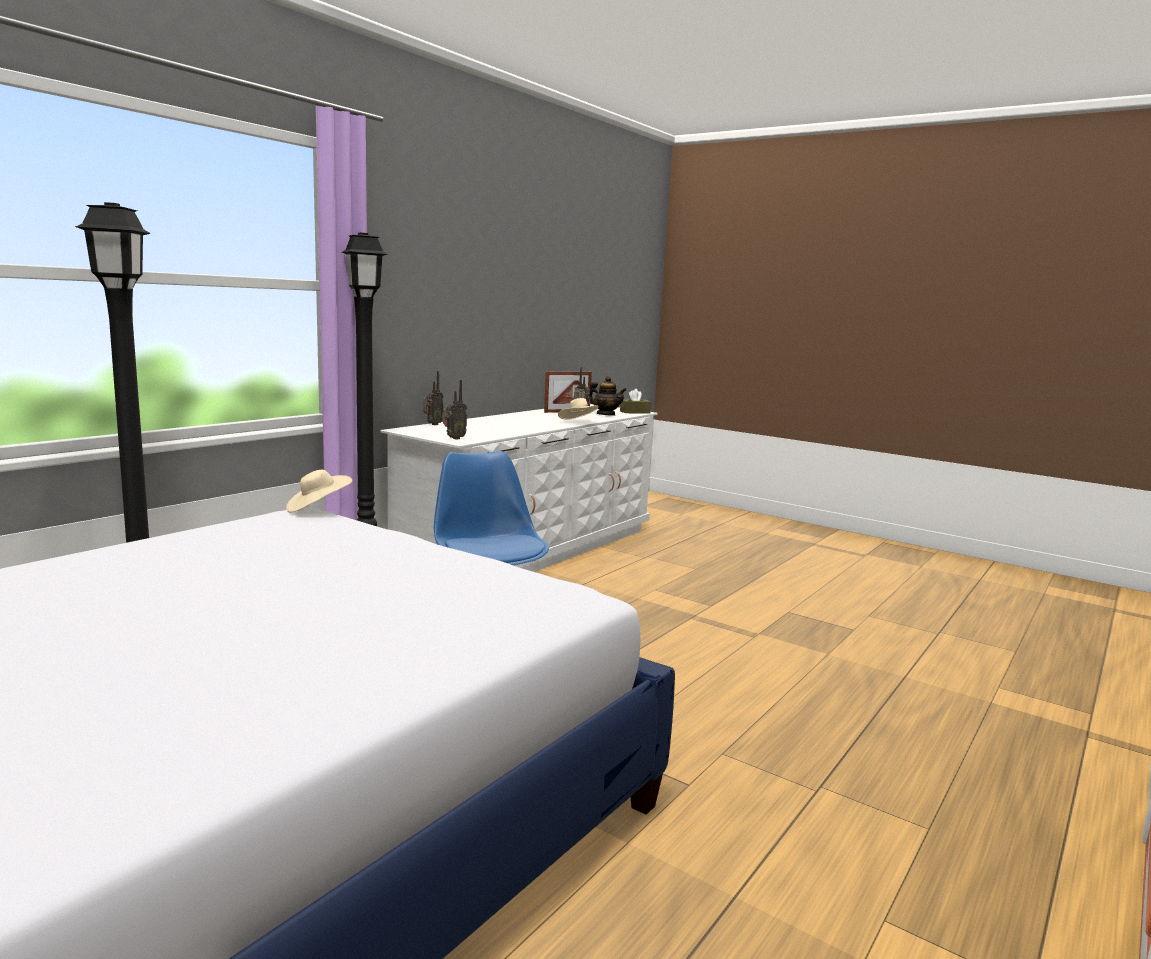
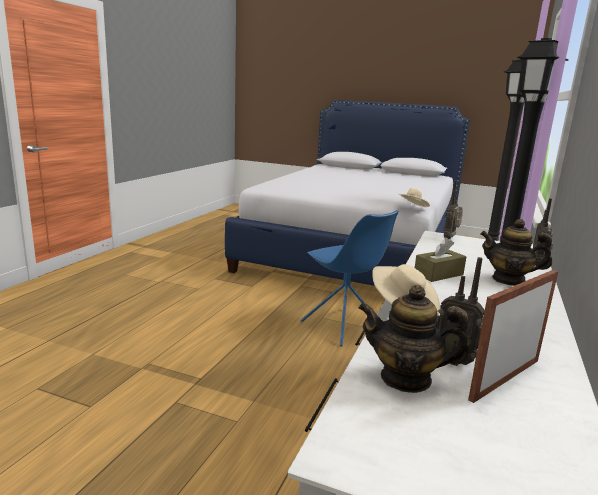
camera: 165 degrees right, 5 degrees up
(482, 423) = (509, 280): none -> teapot
(635, 412) = (358, 440): brown tissue box -> brown tissue box (438, 274)

